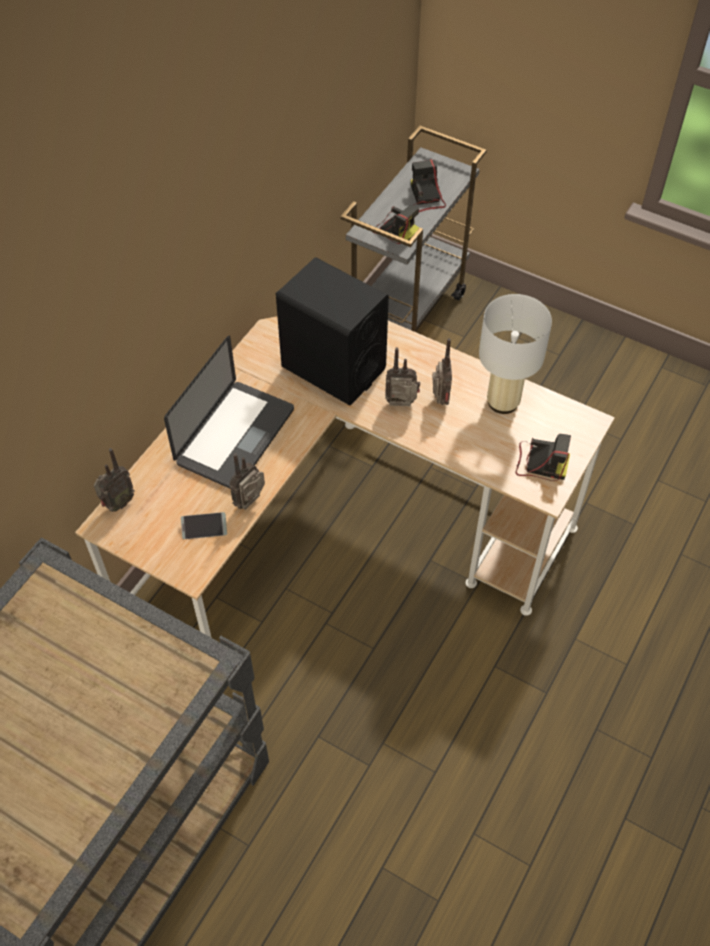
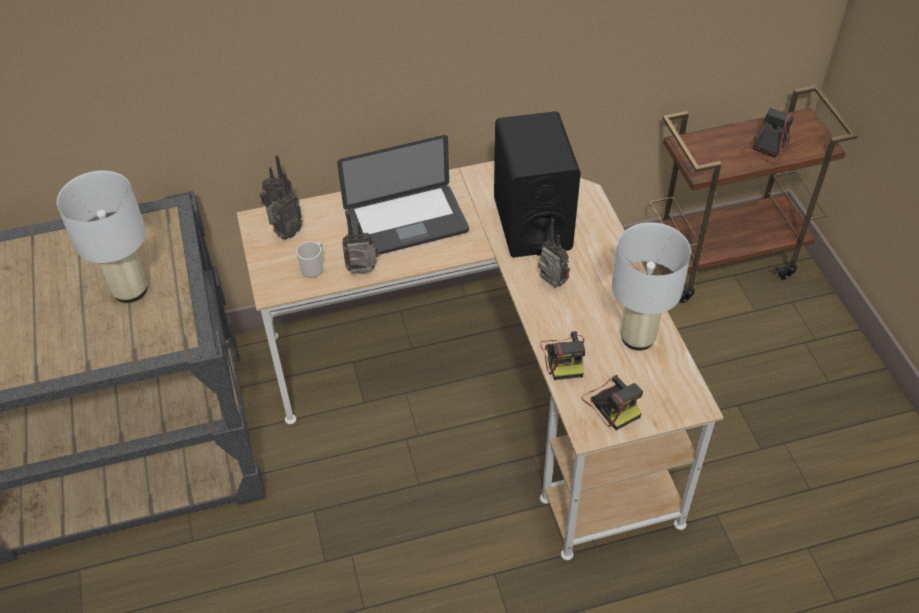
camera: 45 degrees right, 5 degrees down
(96, 666) = (129, 291): none -> white table lamp
(204, 528) = (314, 268): phone -> mug
(395, 230) = (710, 157): camera -> camera (564, 357)
(408, 314) = (724, 262): grey cart -> brown cart
(439, 400) = (587, 301): radio -> radio (287, 234)

